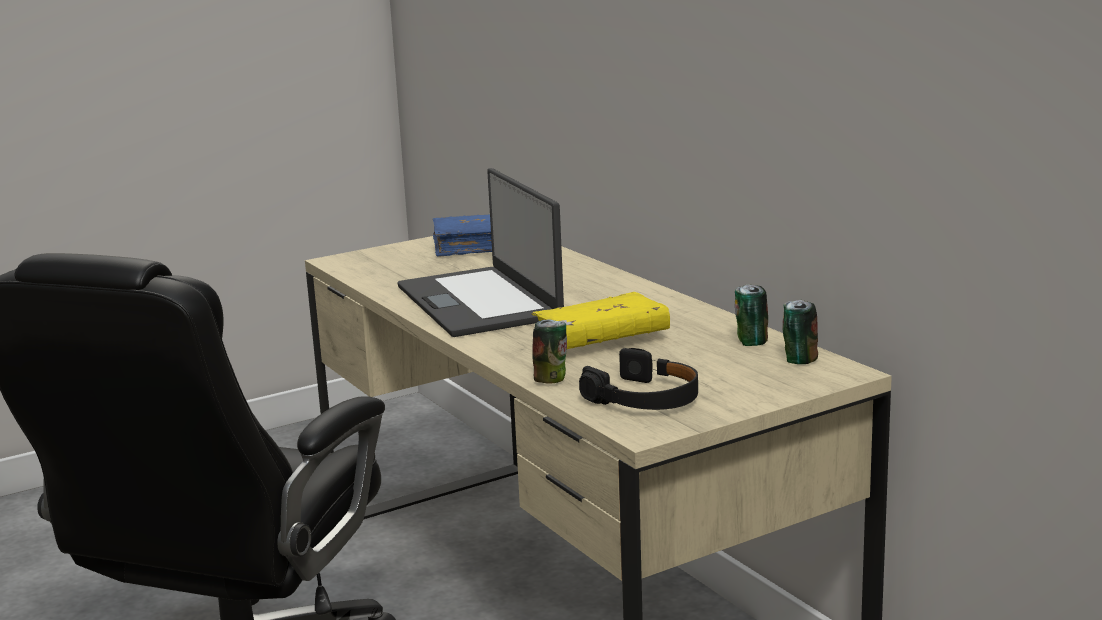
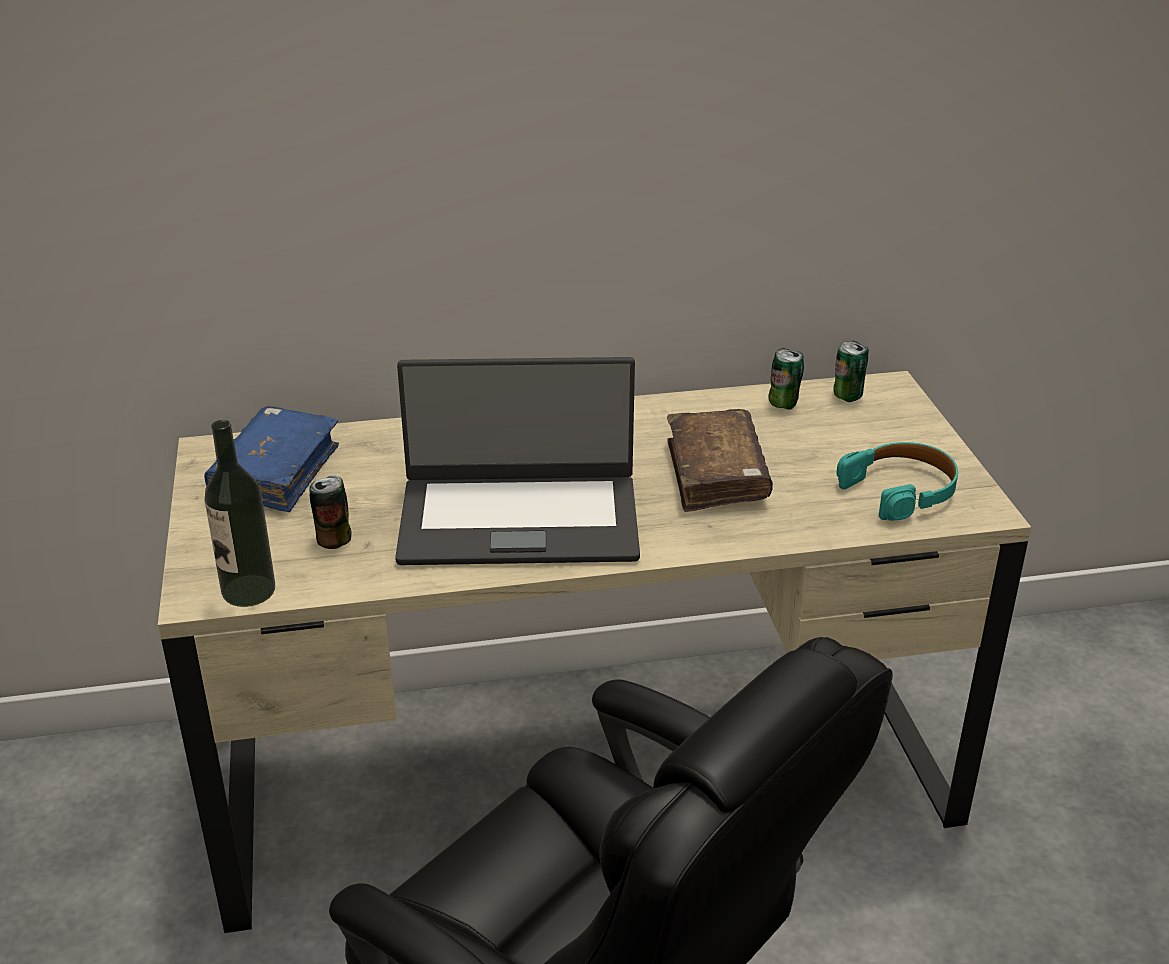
camera: 70 degrees left, 15 degrees up
(348, 267) = (248, 591): none -> bottle
(551, 380) = (820, 528): can -> can (334, 539)
(601, 339) = (716, 474): yellow book -> brown book
(645, 398) = (901, 490): black headphones -> turquoise headphones

